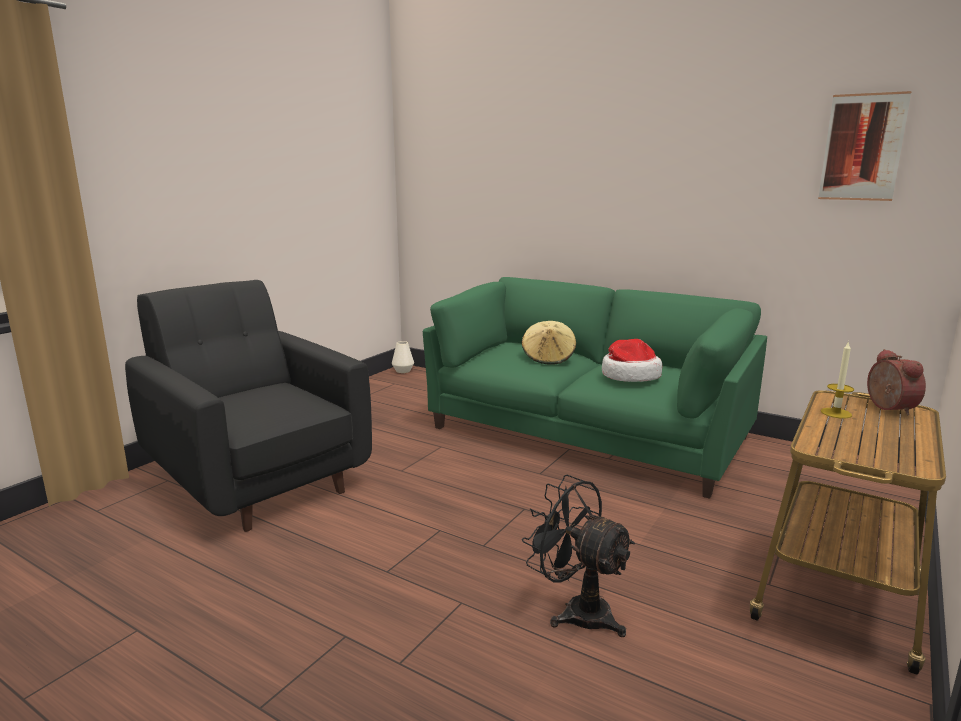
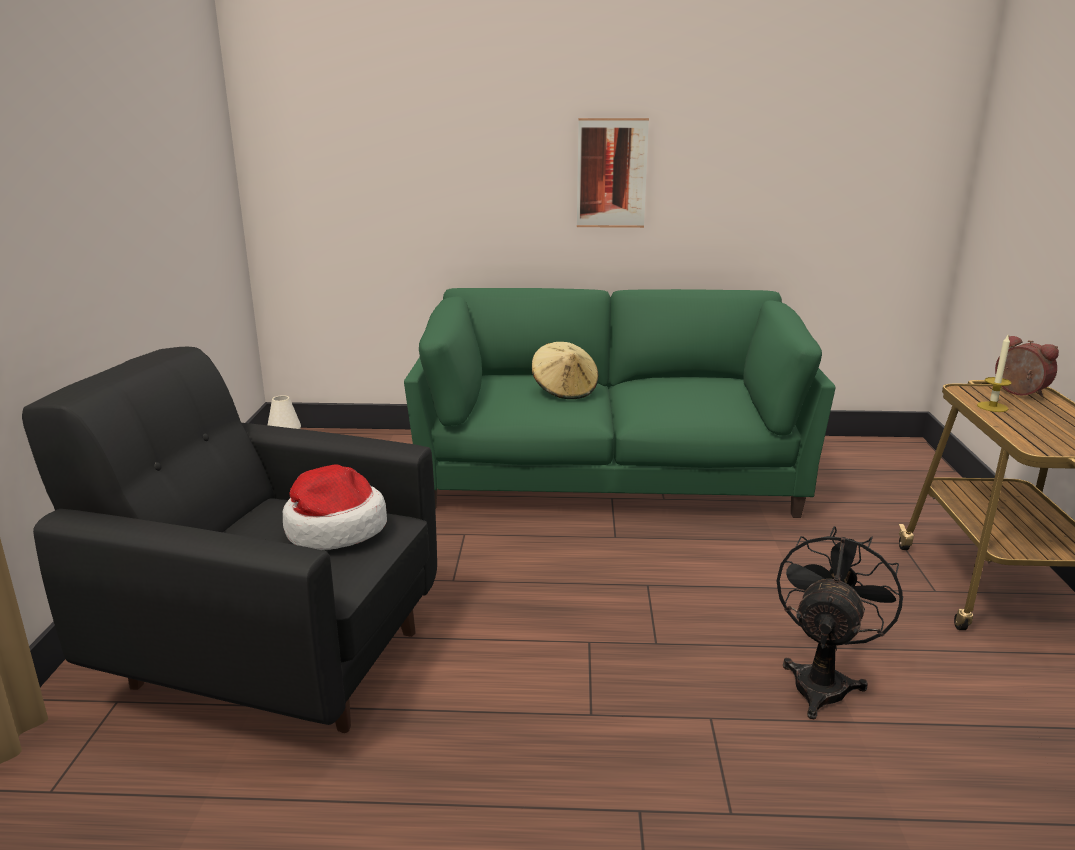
camera: 30 degrees left, 5 degrees up
(577, 611) = (822, 681): black fan -> black fan turned 105 degrees clockwise
(629, 375) = (681, 397): hat -> hat (334, 529)
(862, 147) = (868, 113): picture -> picture (611, 173)

